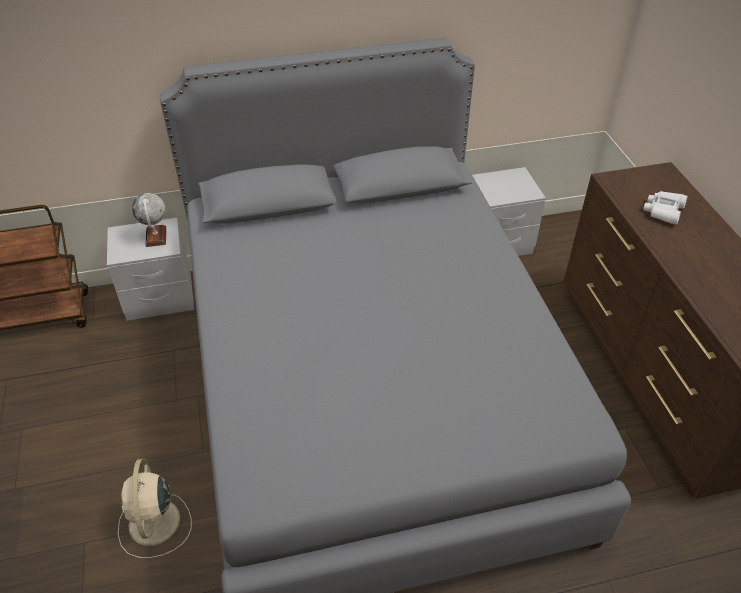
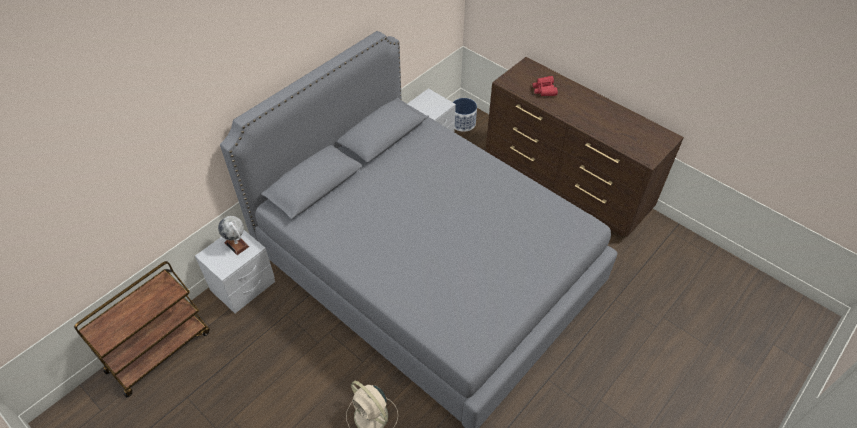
camera: 35 degrees left, 5 degrees up
(563, 240) = (463, 123): none -> planter
(663, 211) = (544, 89): white binoculars -> red binoculars

